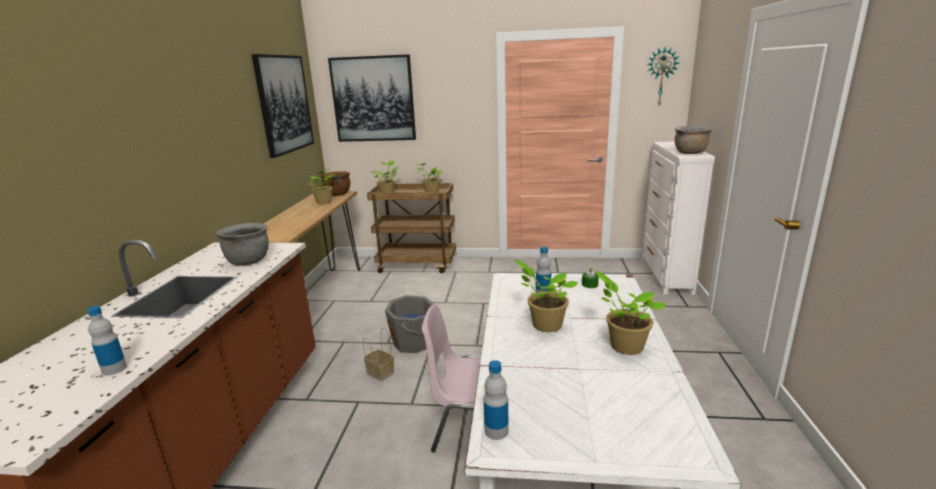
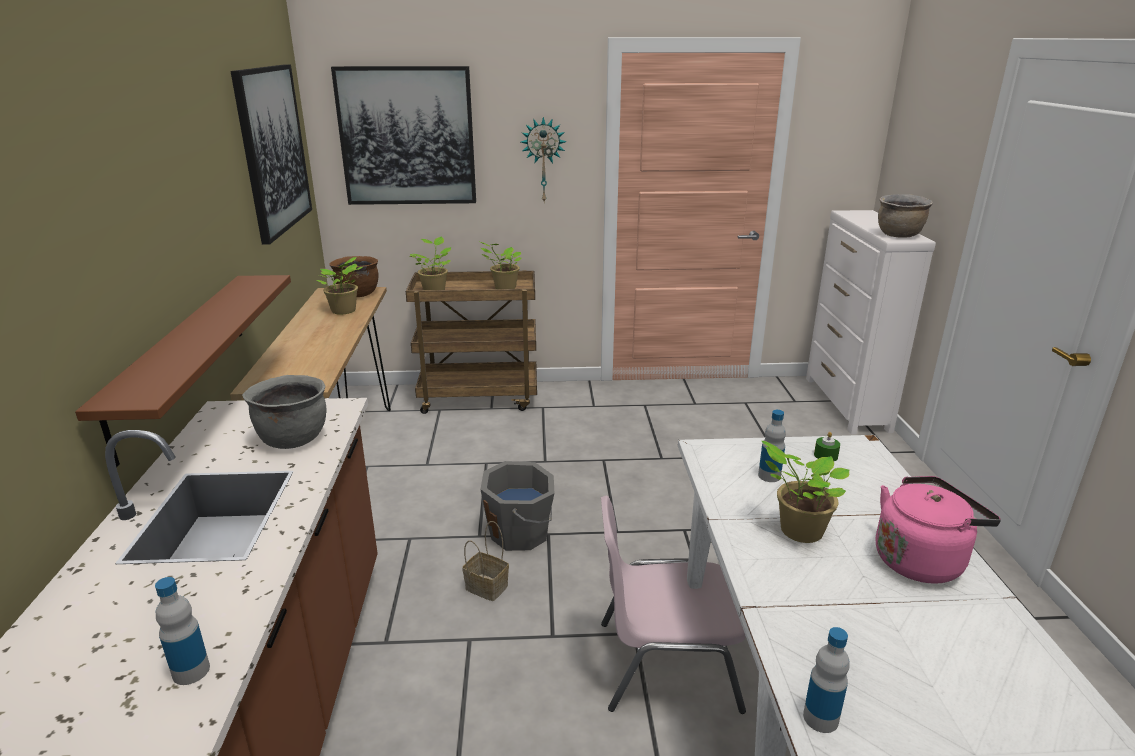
camera: 10 degrees left, 5 degrees up
(195, 214) = (181, 359): none -> brown shelf
(624, 346) = (921, 560): potted plant -> pink kettle
(661, 77) = (848, 115): wall clock -> wall clock (543, 160)

